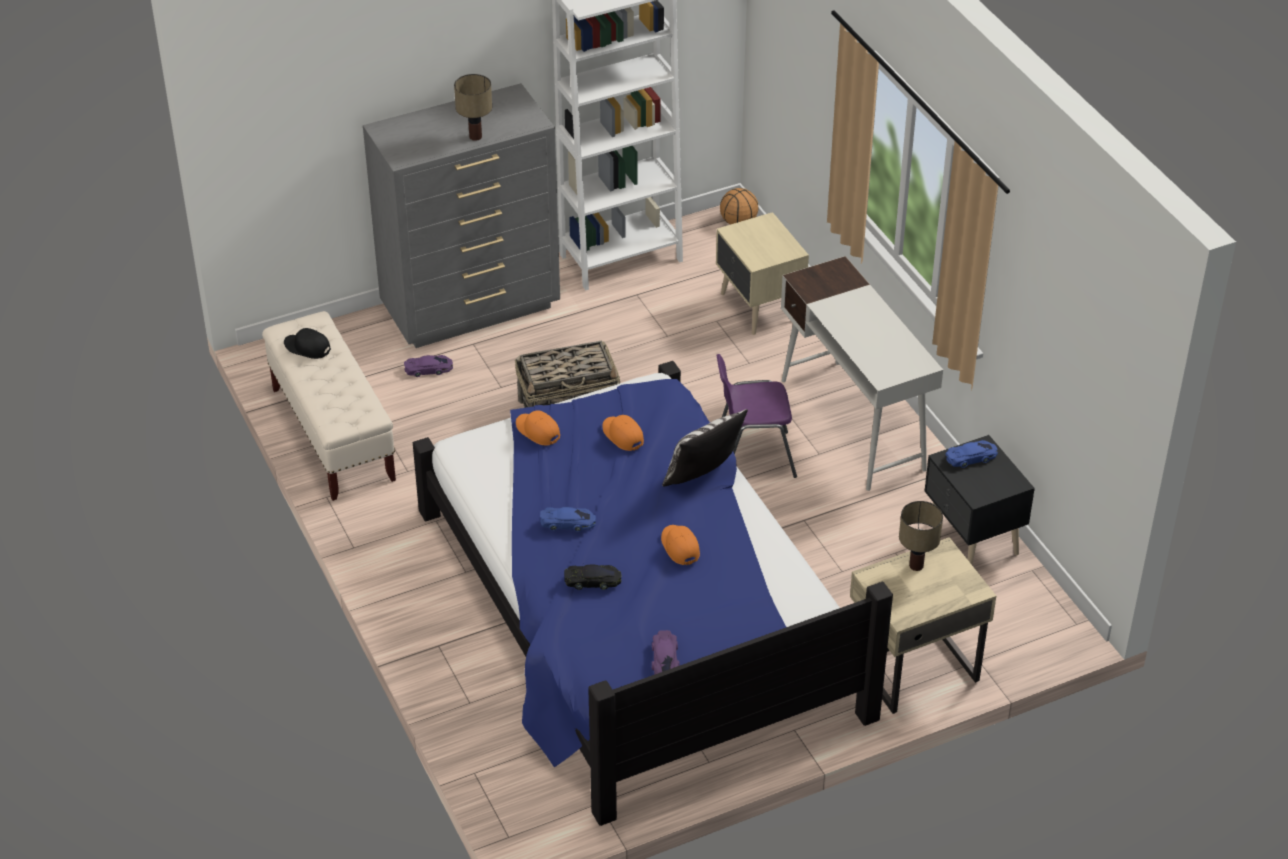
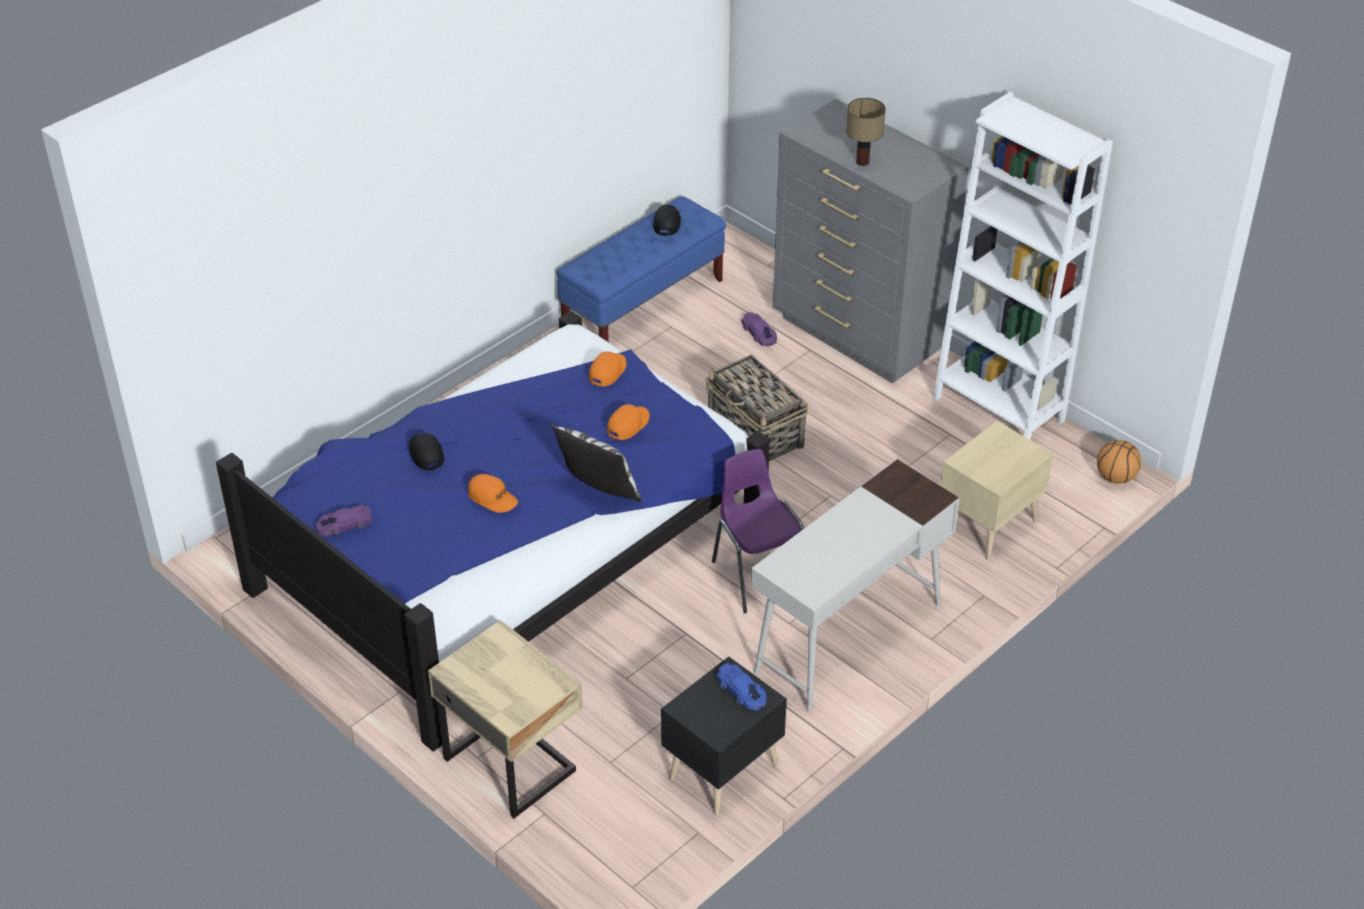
camera: 70 degrees right, 0 degrees up
(333, 434) = (643, 304): beige bench -> blue bench
(568, 523) = (494, 420): blue toy car -> none
(593, 580) = (426, 454): black toy car -> black cap
(679, 547) = (492, 498): orange cap -> orange cap turned 75 degrees clockwise
(915, 566) = (526, 665): table lamp -> none

